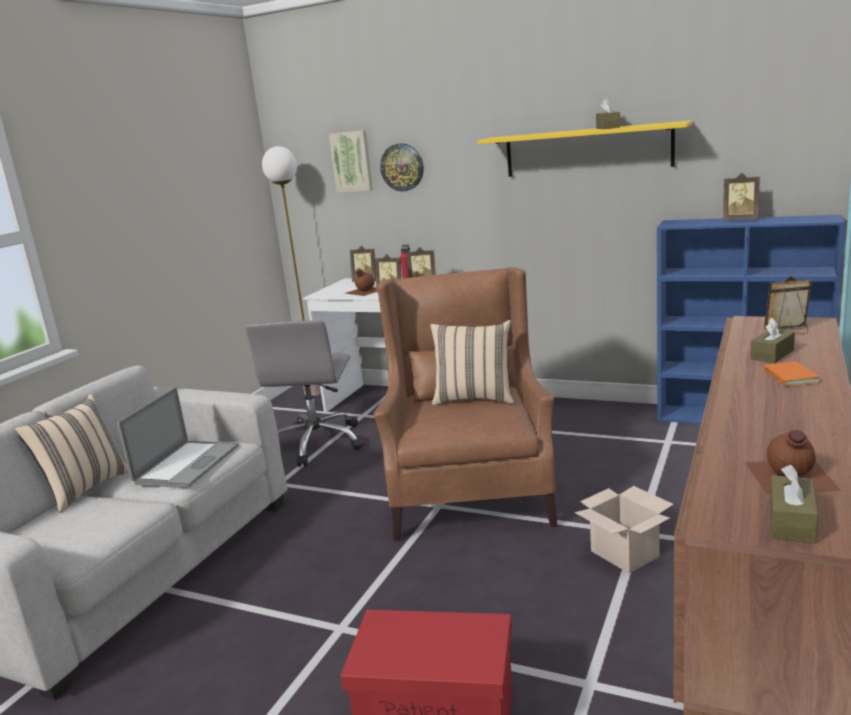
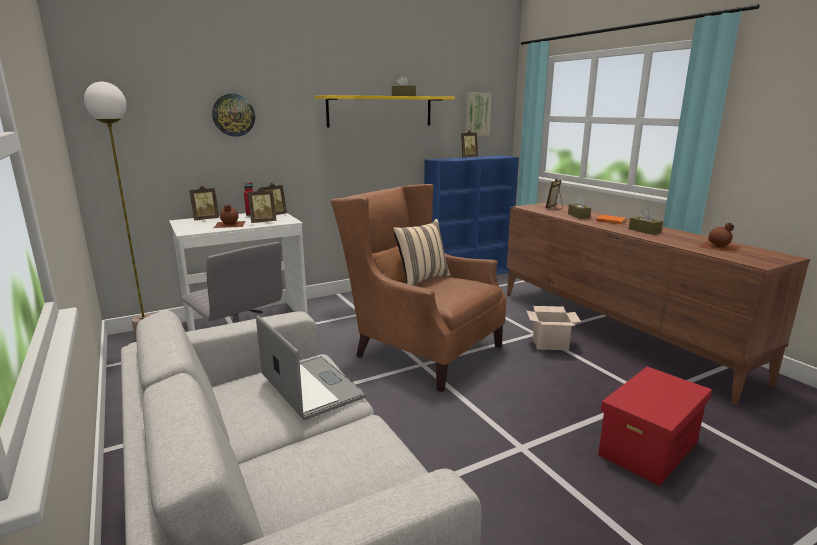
camera: 55 degrees left, 0 degrees up
(85, 489) = (236, 455): beige pillow -> none
(352, 161) = (178, 106): picture -> picture (476, 114)
(792, 522) = (765, 257): brown tissue box -> brown tissue box (644, 231)

